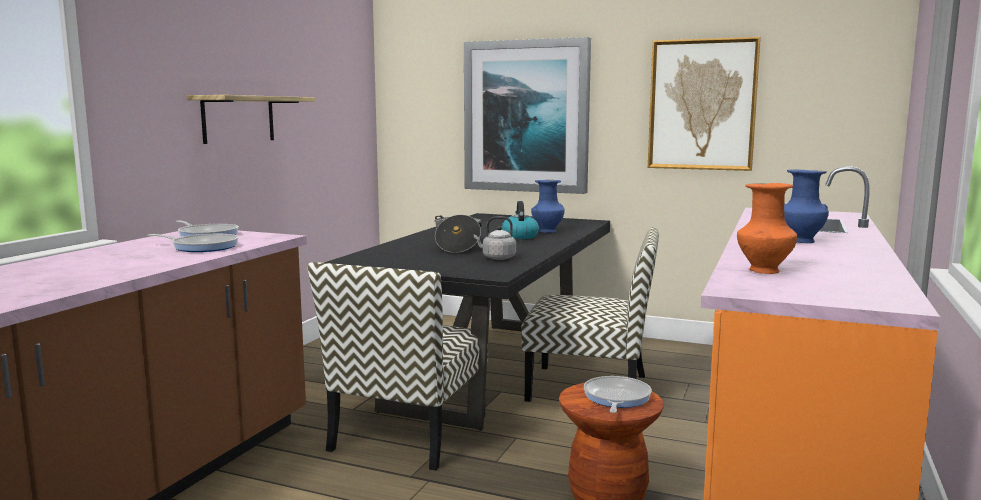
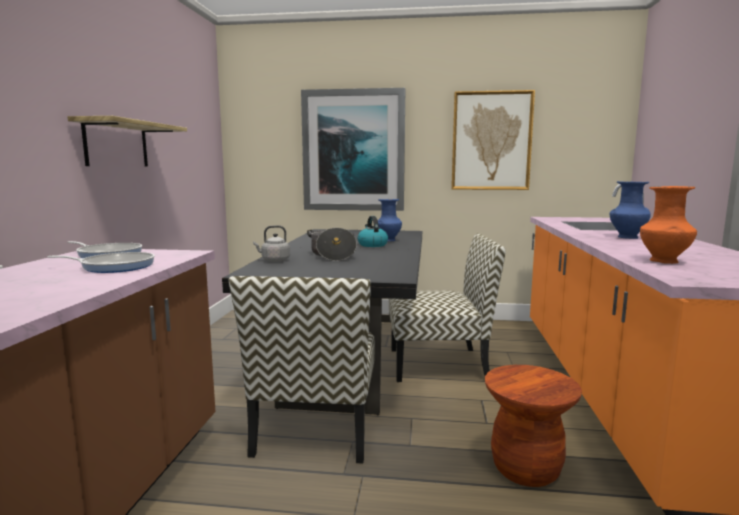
camera: 15 degrees left, 0 degrees up
(497, 258) = (378, 263): grey kettle -> grey kettle (274, 260)
(616, 398) = (535, 381): frying pan -> none

